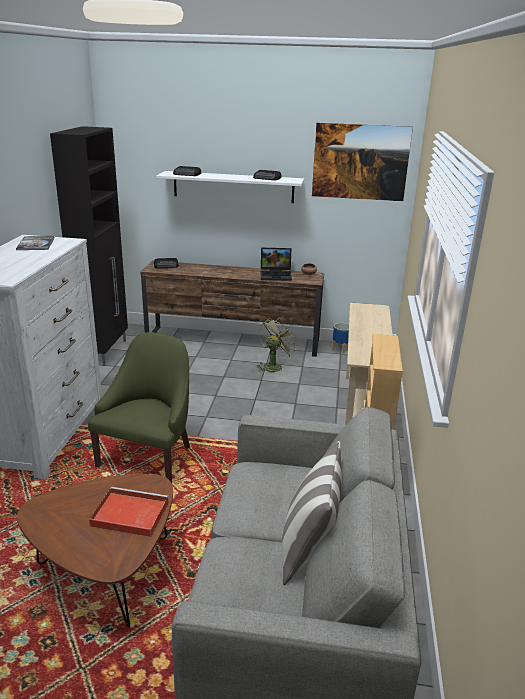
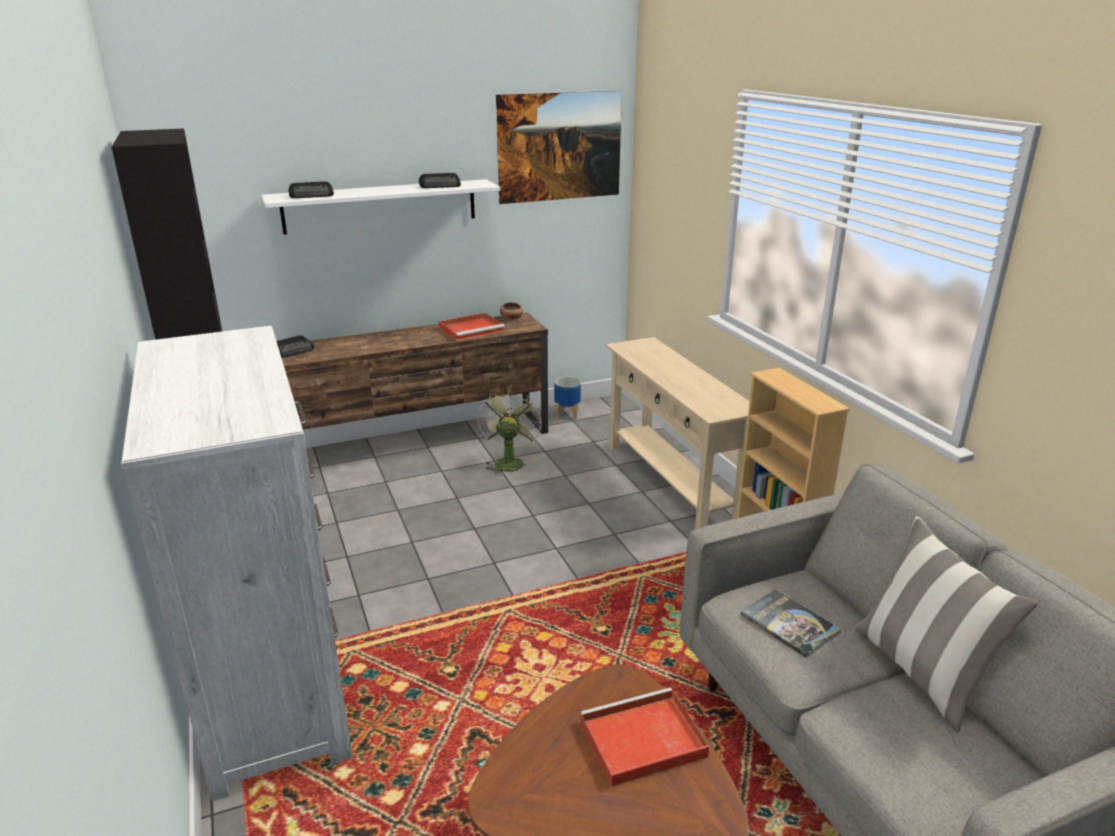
camera: 30 degrees left, 0 degrees up
(36, 244) = (199, 352): book -> book (789, 623)
(149, 456) = (477, 652): green armchair -> none
(276, 275) = (472, 329): laptop -> red tray

